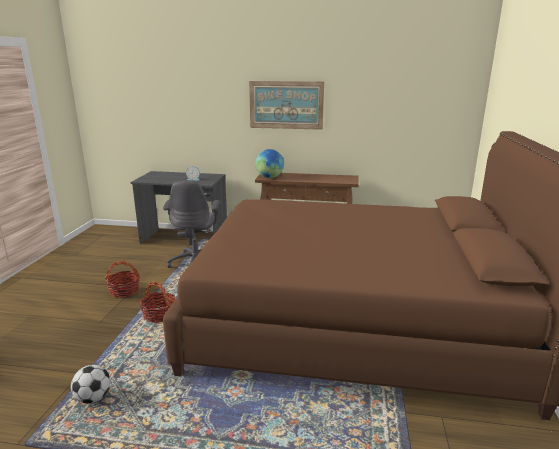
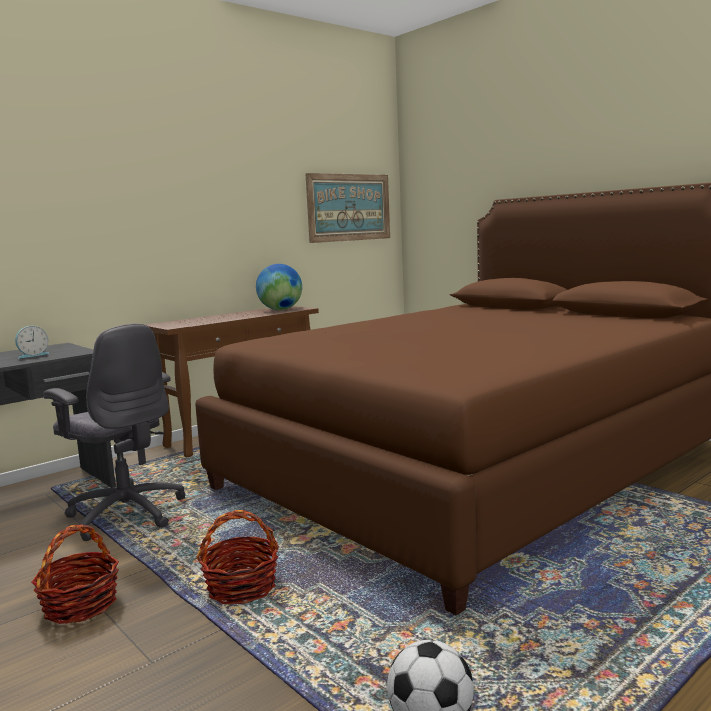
camera: 50 degrees left, 10 degrees down
(269, 177) = (181, 324): globe -> globe (280, 310)
(286, 105) = (168, 200): picture -> picture (349, 207)

